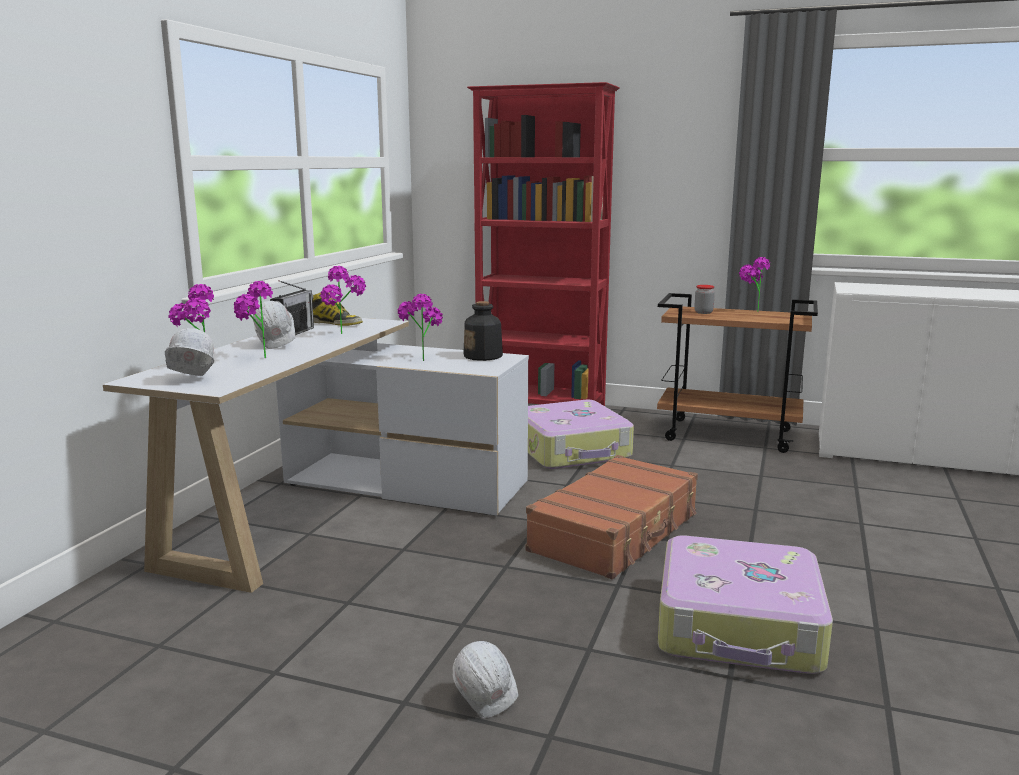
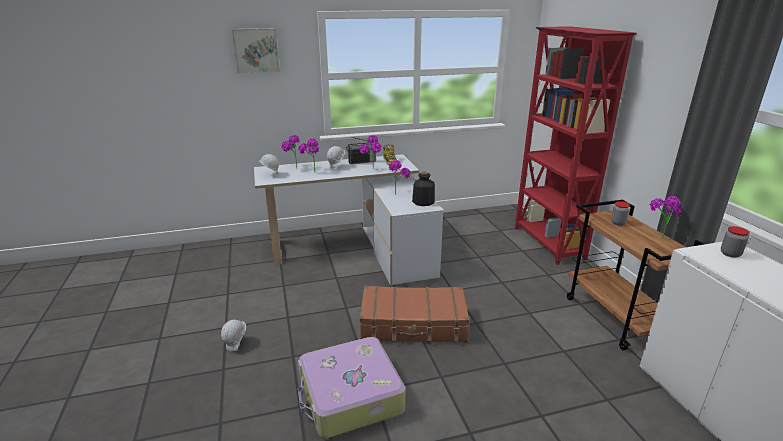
camera: 55 degrees right, 10 degrees up
(60, 91) = (256, 50): none -> picture
(572, 450) = (501, 275): suitcase -> none
(862, 287) = (730, 254): none -> jar

